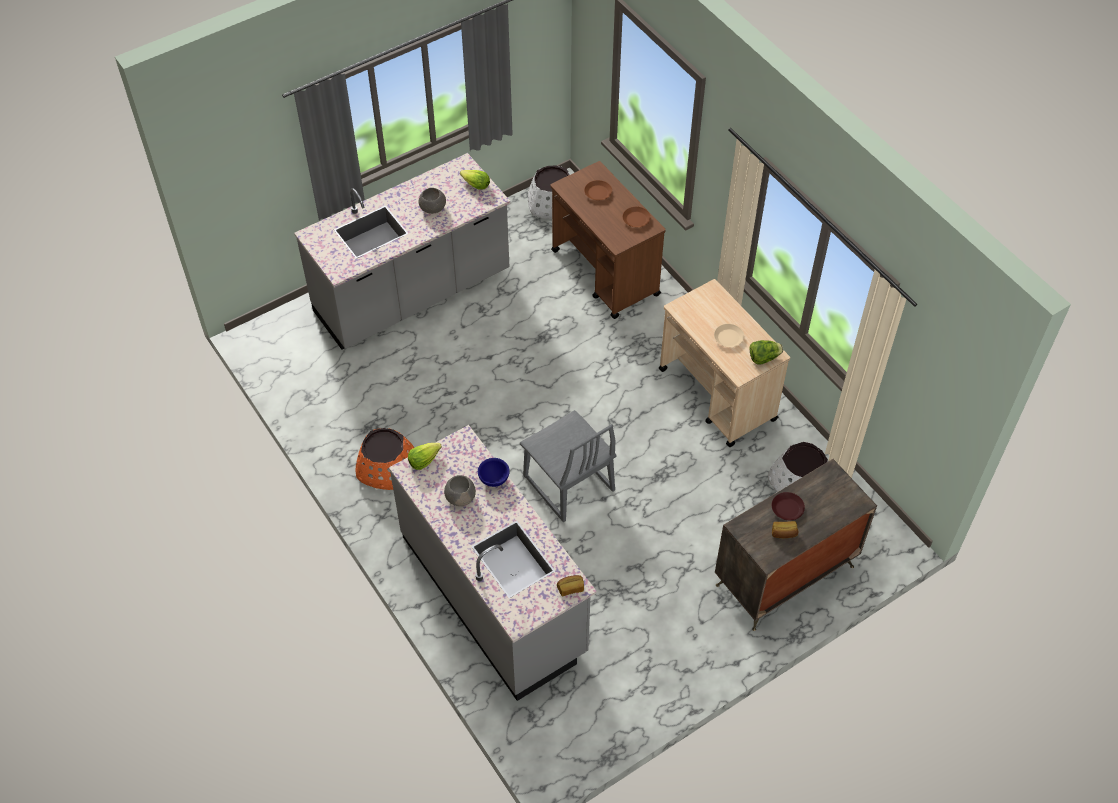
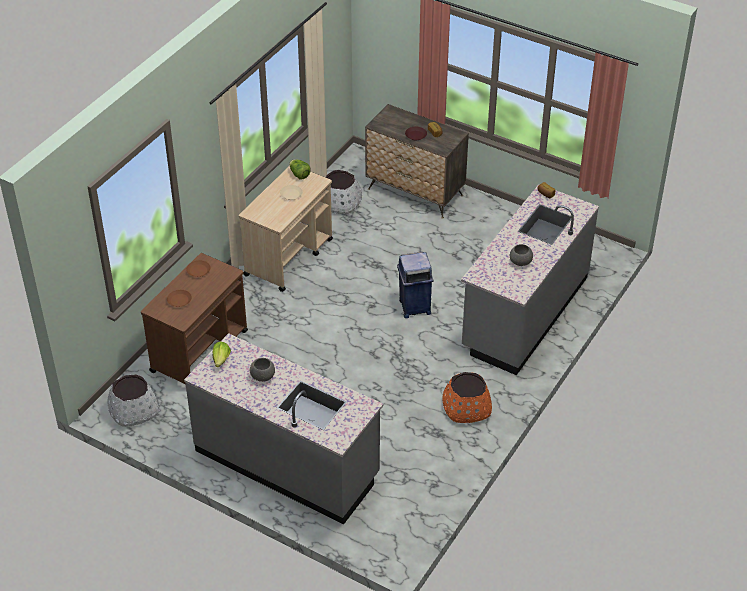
camera: 115 degrees left, 10 degrees down
(424, 460) = (505, 289): lettuce -> none
(493, 479) = (495, 251): blue bowl -> none
(568, 484) = (414, 307): grey chair -> blue trash can

